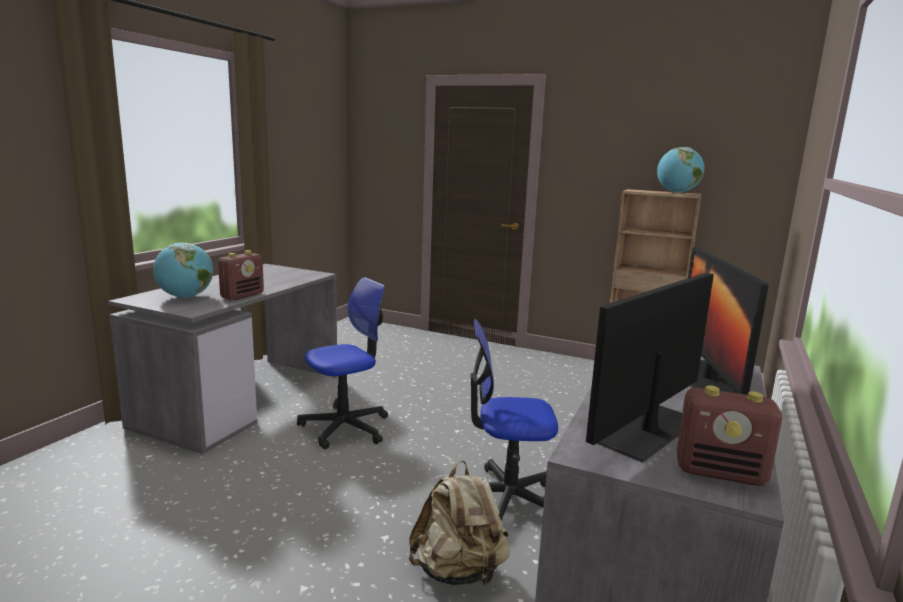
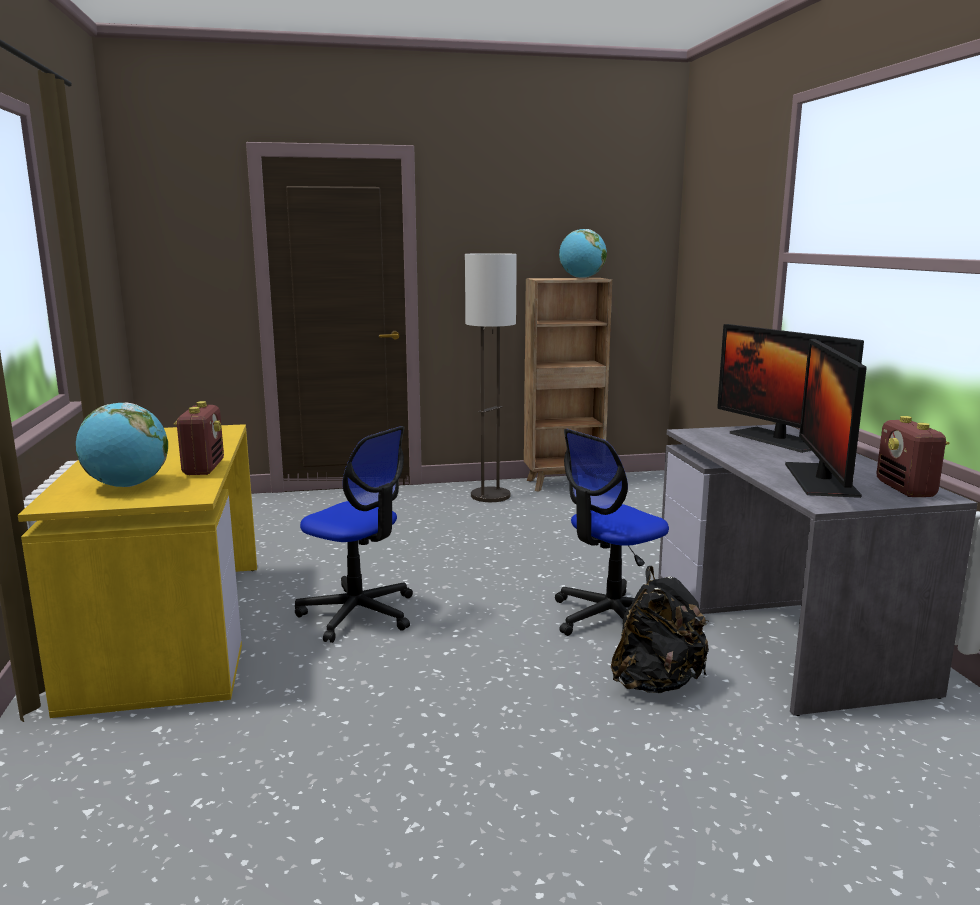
camera: 35 degrees left, 0 degrees up
(242, 399) = (170, 629): grey desk -> yellow desk
(345, 427) = (358, 614): office chair -> office chair turned 105 degrees clockwise
(459, 571) = (656, 682): beige backpack -> black backpack
(562, 370) = (490, 496): none -> floor lamp
(721, 473) = (906, 490): radio -> radio turned 105 degrees clockwise

